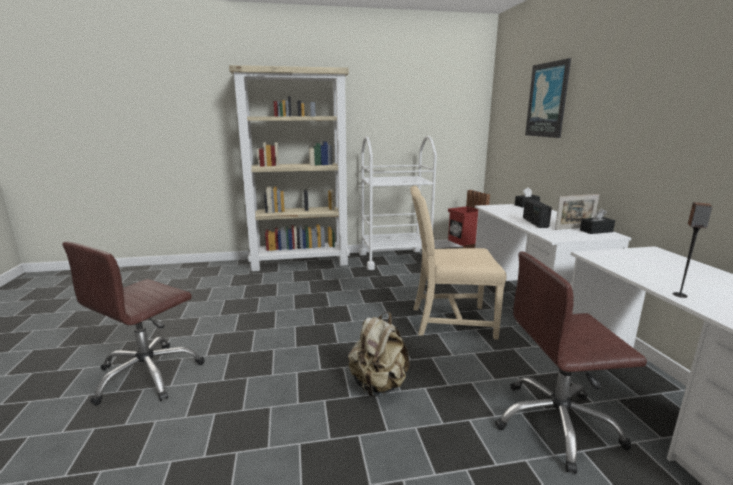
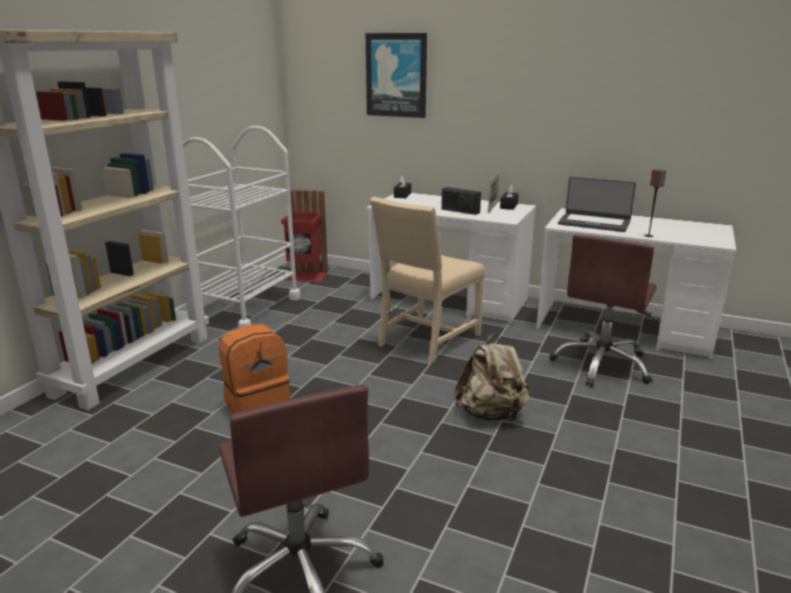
camera: 55 degrees left, 5 degrees up
(297, 302) = (257, 404): none -> orange backpack
(646, 265) = (594, 223): none -> laptop

